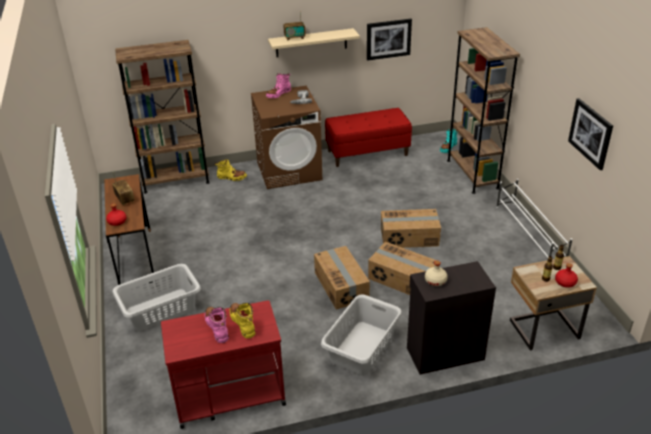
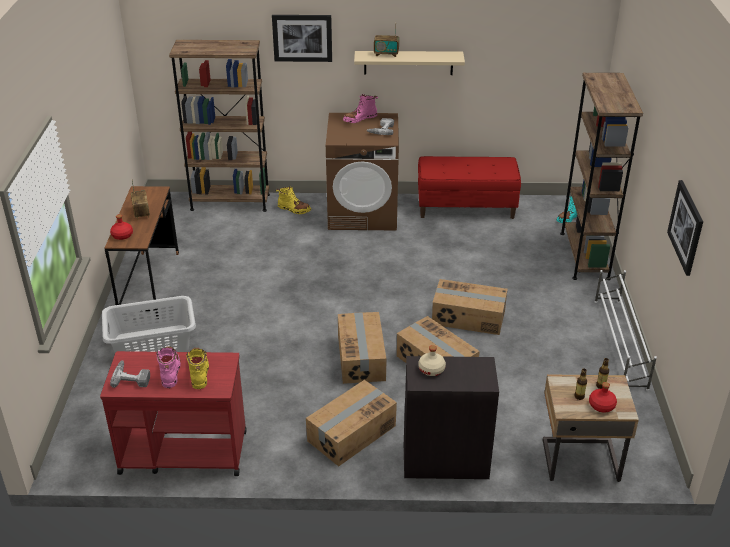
camera: 15 degrees right, 0 degrees up
(186, 340) = (132, 377): none -> power drill
(361, 348) = (351, 433): grey laundry basket -> cardboard box
(388, 39) = (507, 70): picture -> picture (302, 37)

